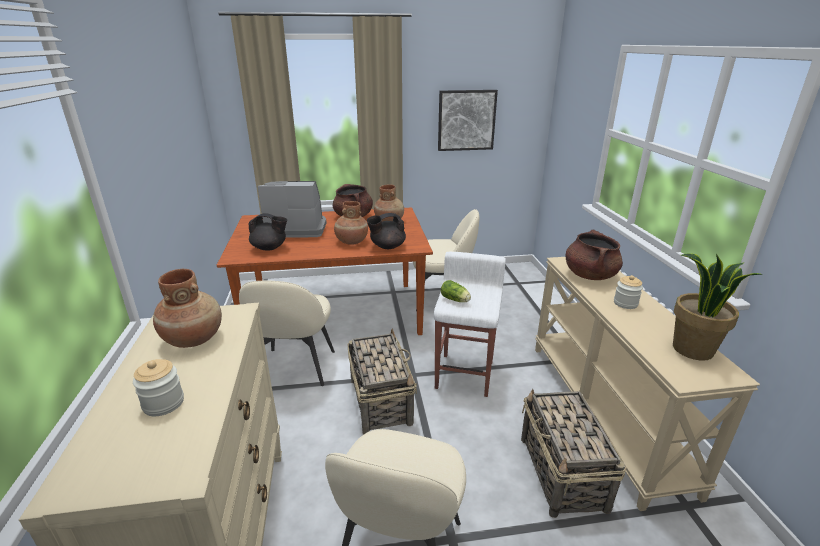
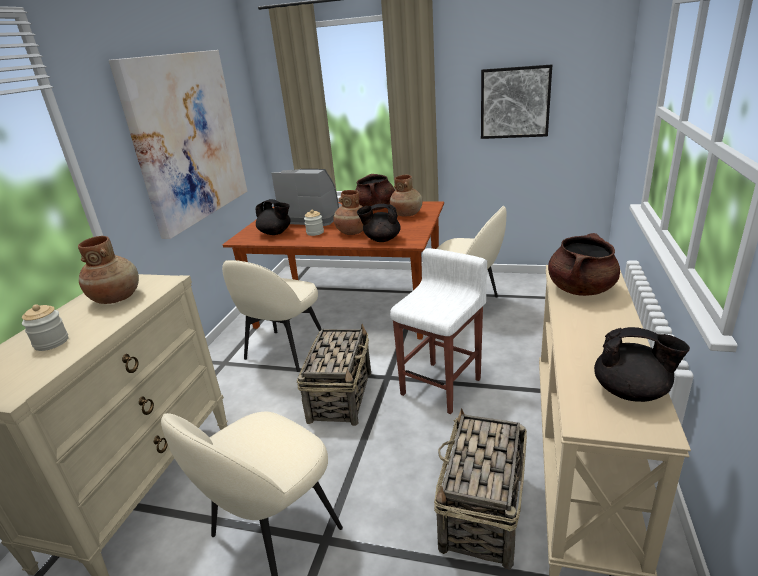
camera: 25 degrees right, 0 degrees up
(170, 151) = (187, 138): none -> picture
(456, 300) = (420, 301): lettuce -> none
(625, 303) = (595, 326): jar -> jar (315, 232)
(692, 350) = (631, 392): potted plant -> black teapot

